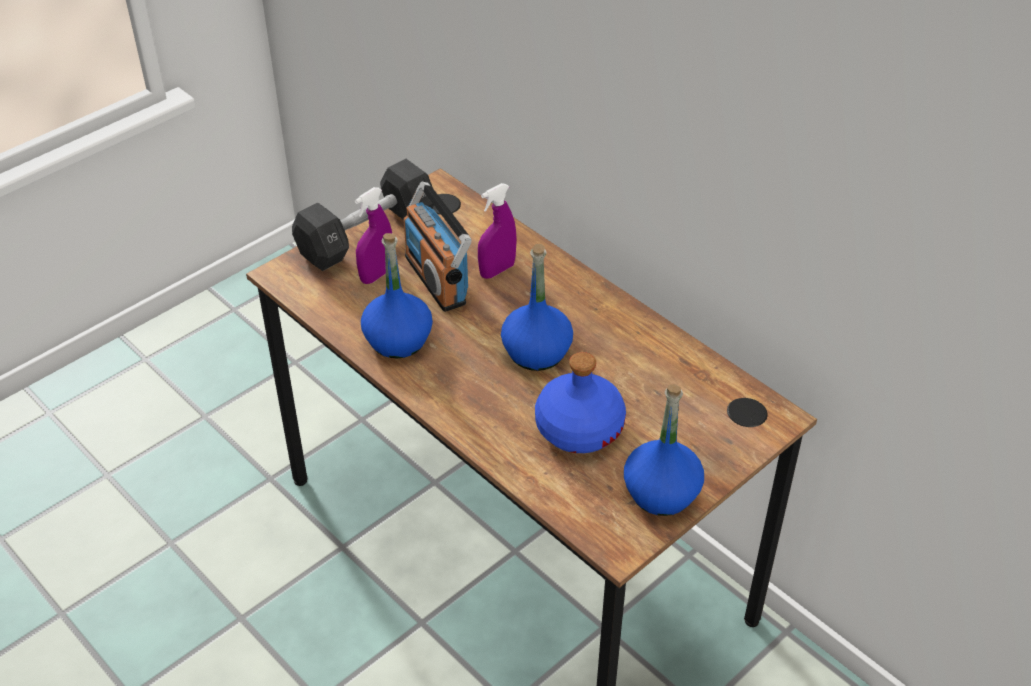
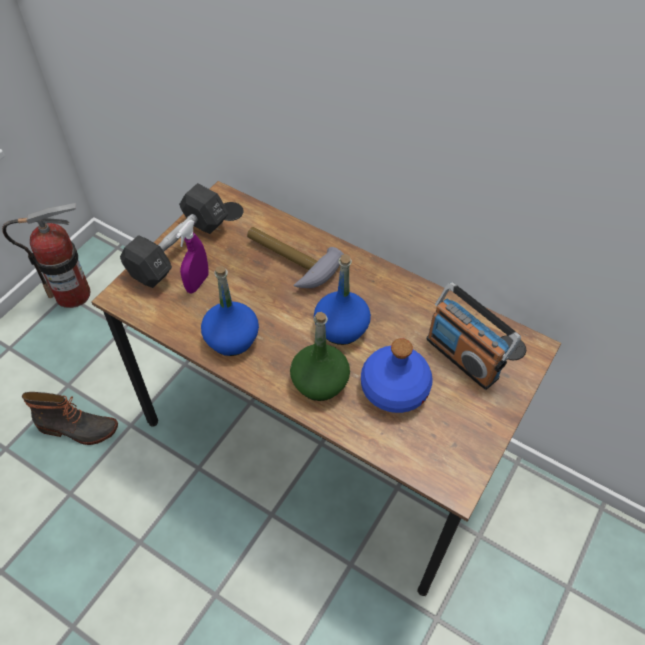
camera: 15 degrees left, 10 degrees up
(202, 470) = (77, 429): none -> boot
(243, 309) = (73, 294): none -> fire extinguisher
(436, 279) = (245, 278): radio -> radio (462, 357)
(489, 405) = (320, 382): none -> green bottle
(497, 270) = (289, 262): purple spray bottle -> hammer
(661, 492) = (473, 431): blue bottle -> none

